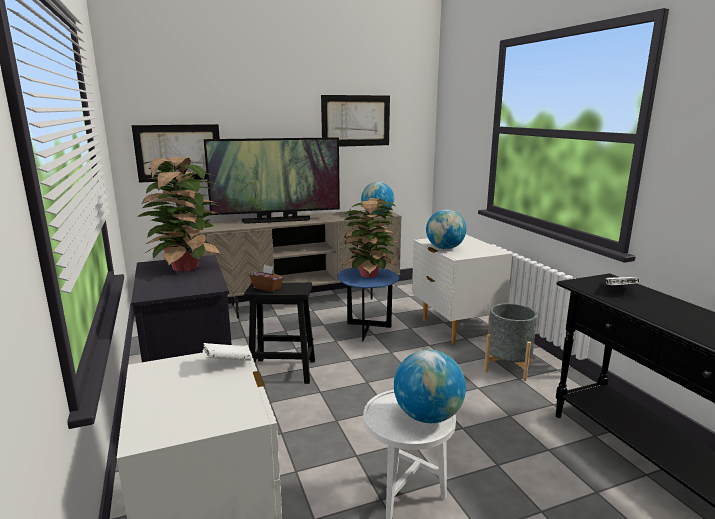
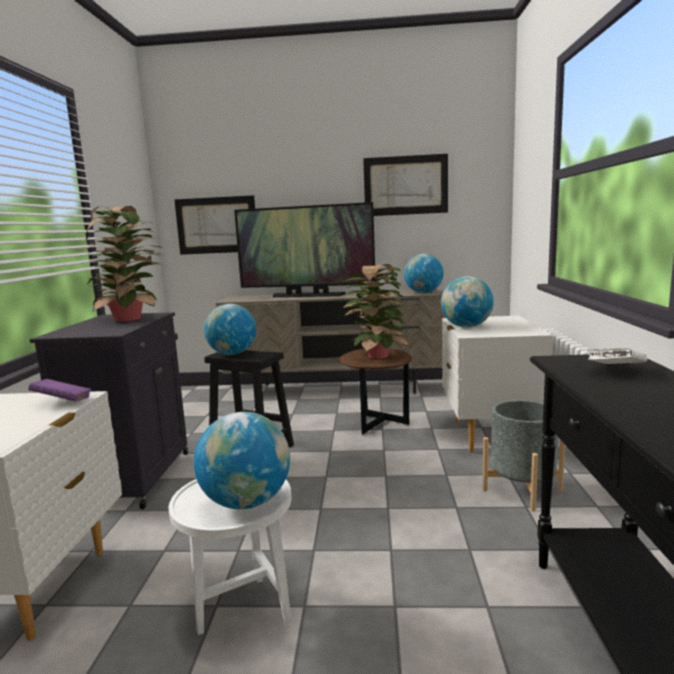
camera: 25 degrees right, 5 degrees down
(227, 363) = (62, 402): white book -> purple book
(267, 288) = (232, 354): brown tissue box -> globe
(367, 331) = (377, 425): blue side table -> brown side table

